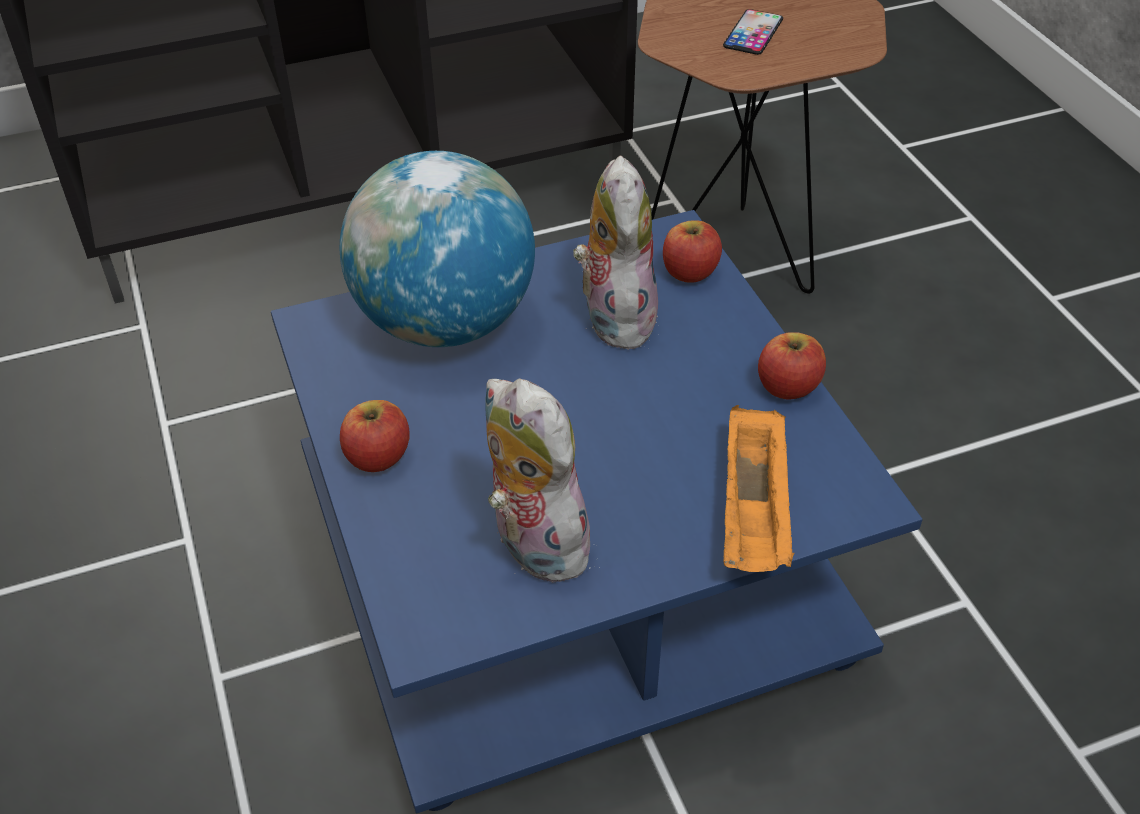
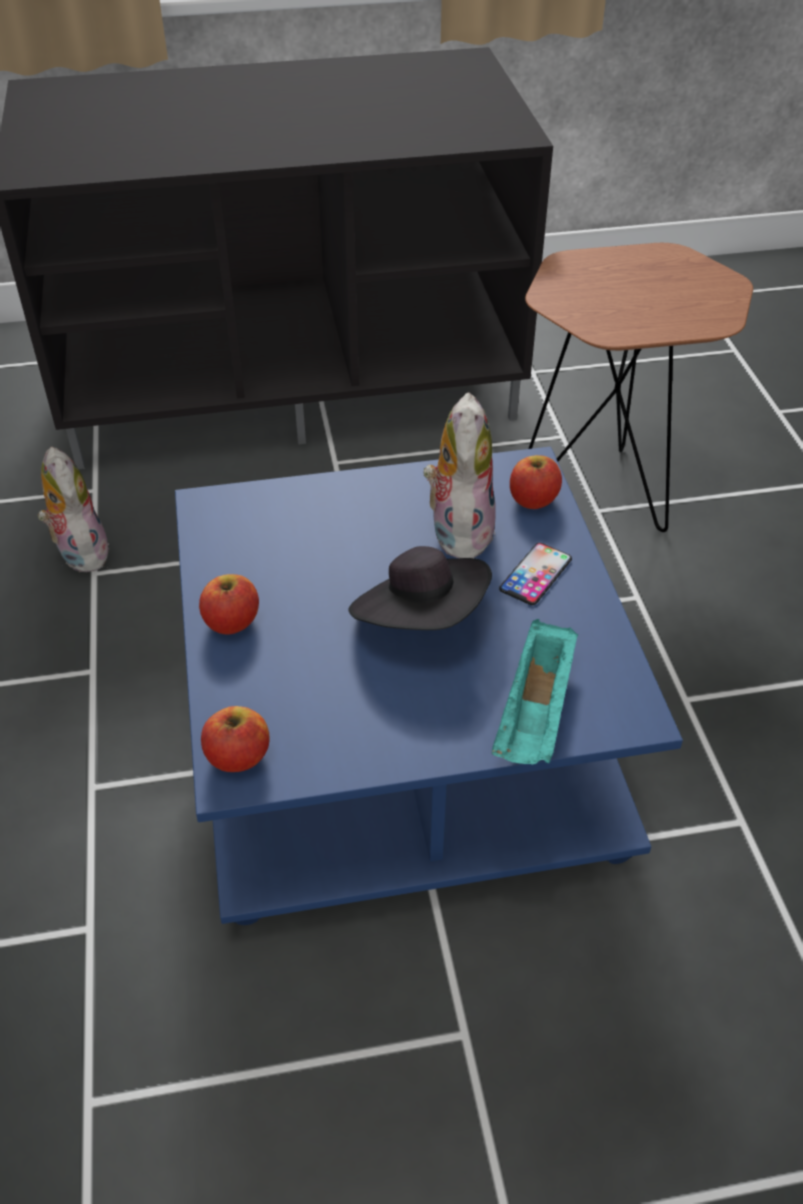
camera: 10 degrees right, 0 degrees up
(445, 323) = (314, 518): globe -> none
(533, 544) = (341, 712): plush toy -> plush toy (79, 552)
(598, 423) = (421, 618): none -> black hat
(753, 33) = (629, 297): phone -> phone (535, 574)
(754, 513) = (535, 713): orange tray -> turquoise tray
(787, 386) = (593, 609): apple -> apple (238, 756)

